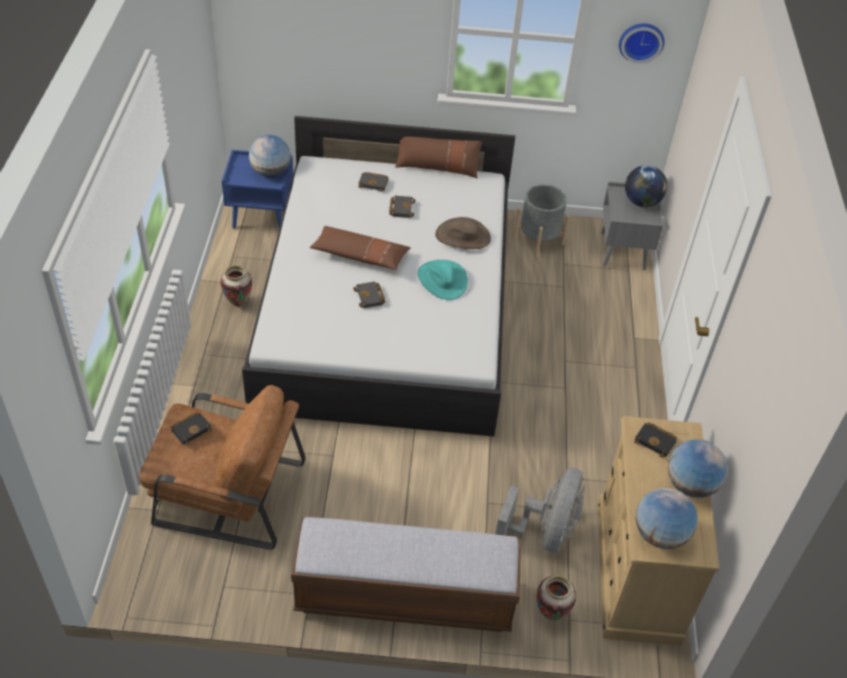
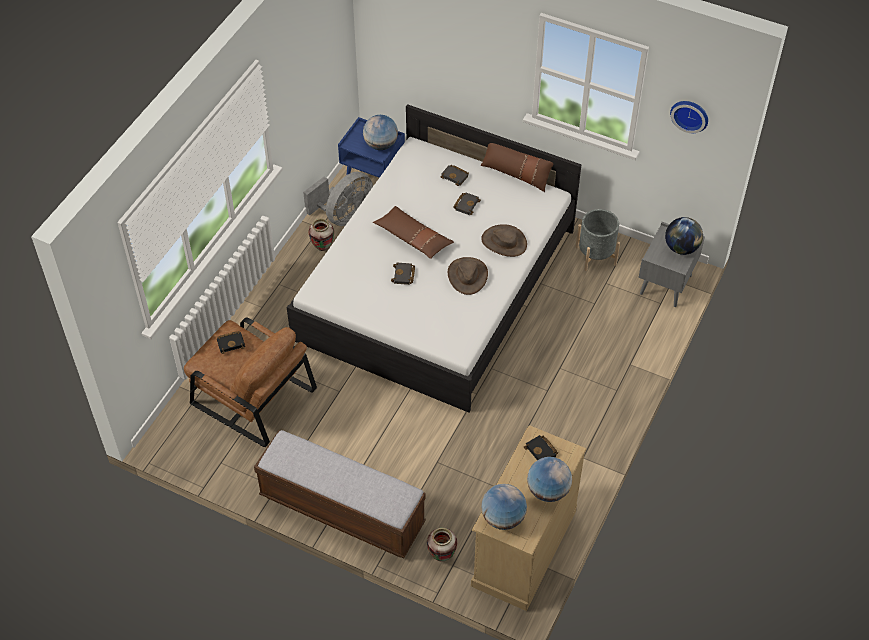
camera: 25 degrees right, 5 degrees up
(442, 280) = (467, 276): turquoise hat -> brown hat
(545, 532) = (469, 497): grey fan -> grey fan (343, 216)

